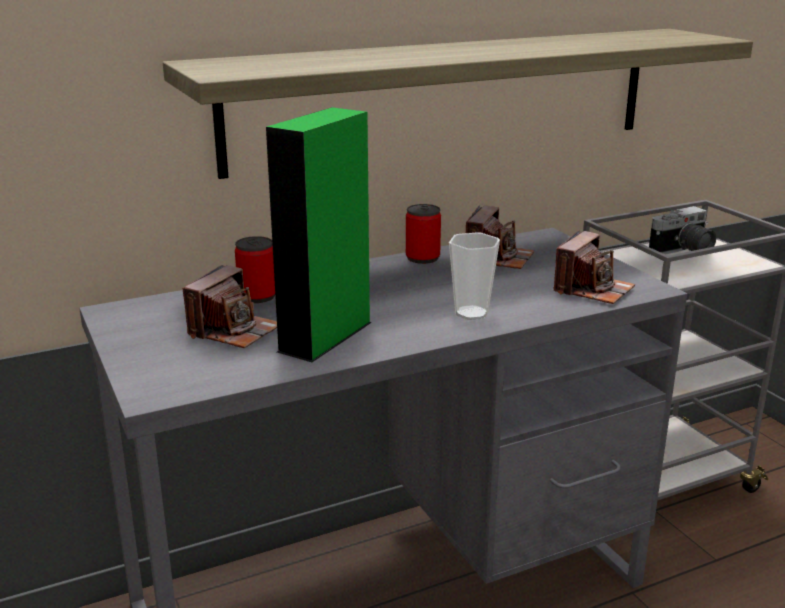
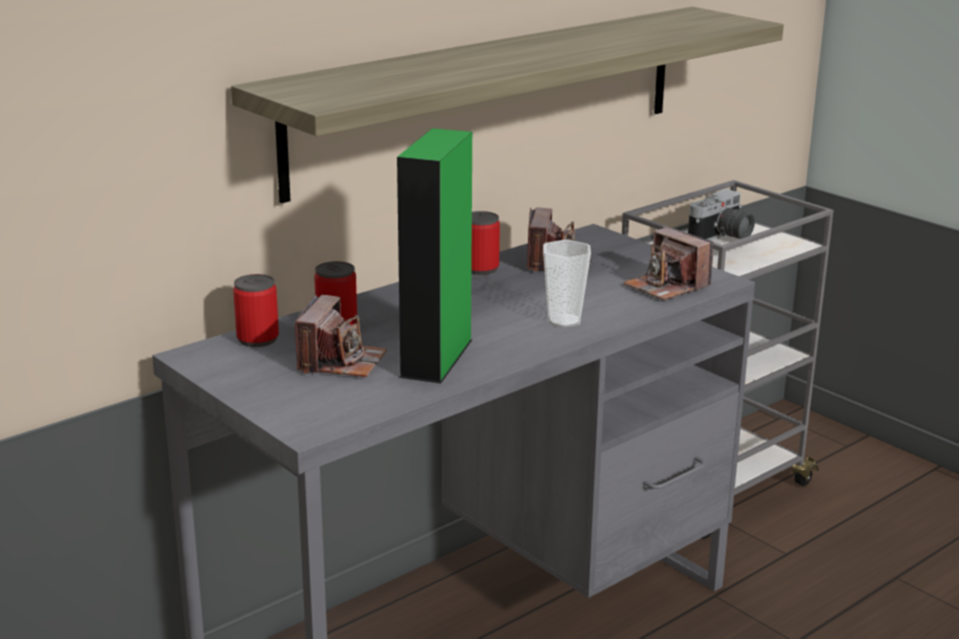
camera: 15 degrees left, 0 degrees up
(178, 302) = (258, 339): none -> can
(592, 290) = (666, 287): camera -> camera turned 120 degrees clockwise

